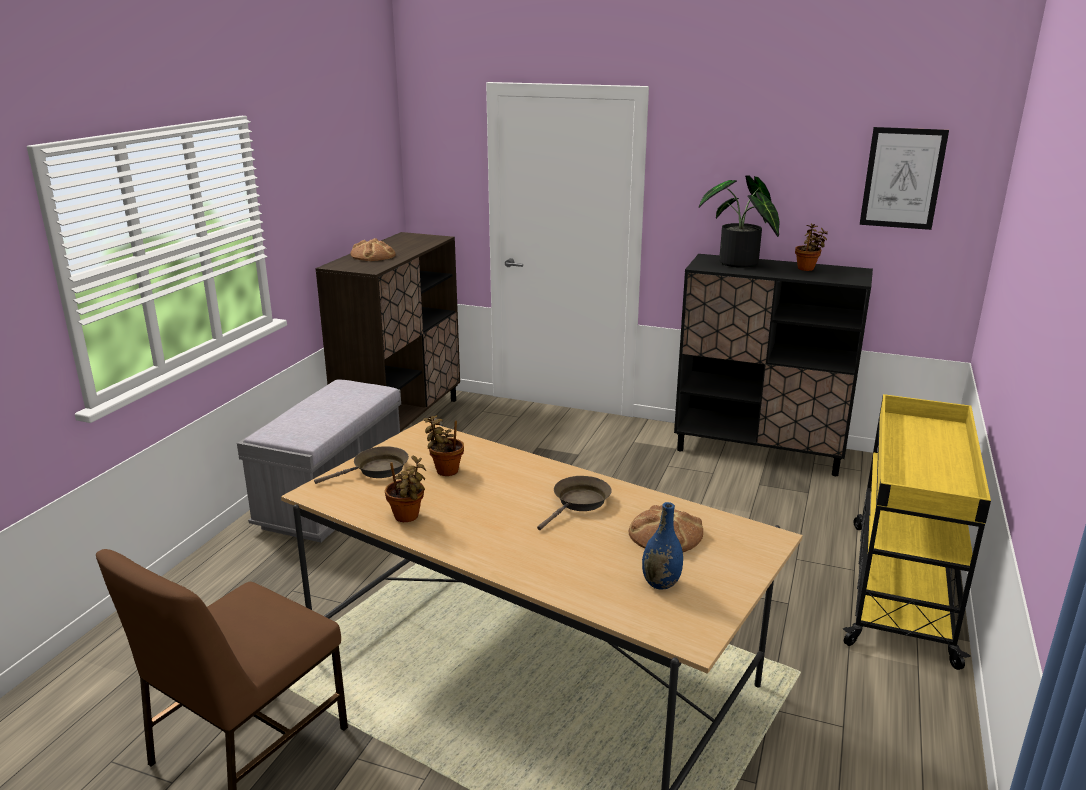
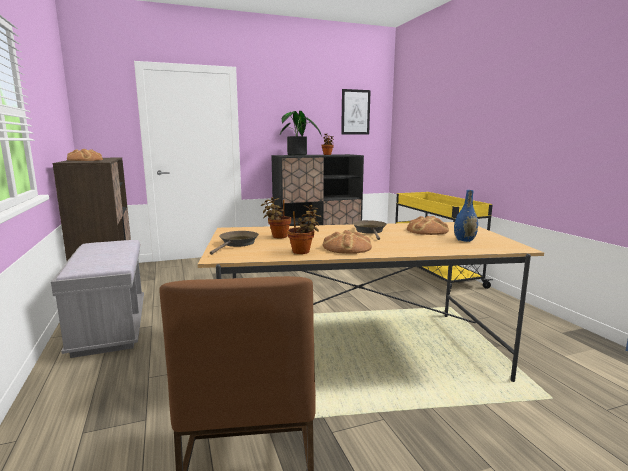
camera: 40 degrees left, 10 degrees down
(469, 530) = (347, 248): none -> bread

